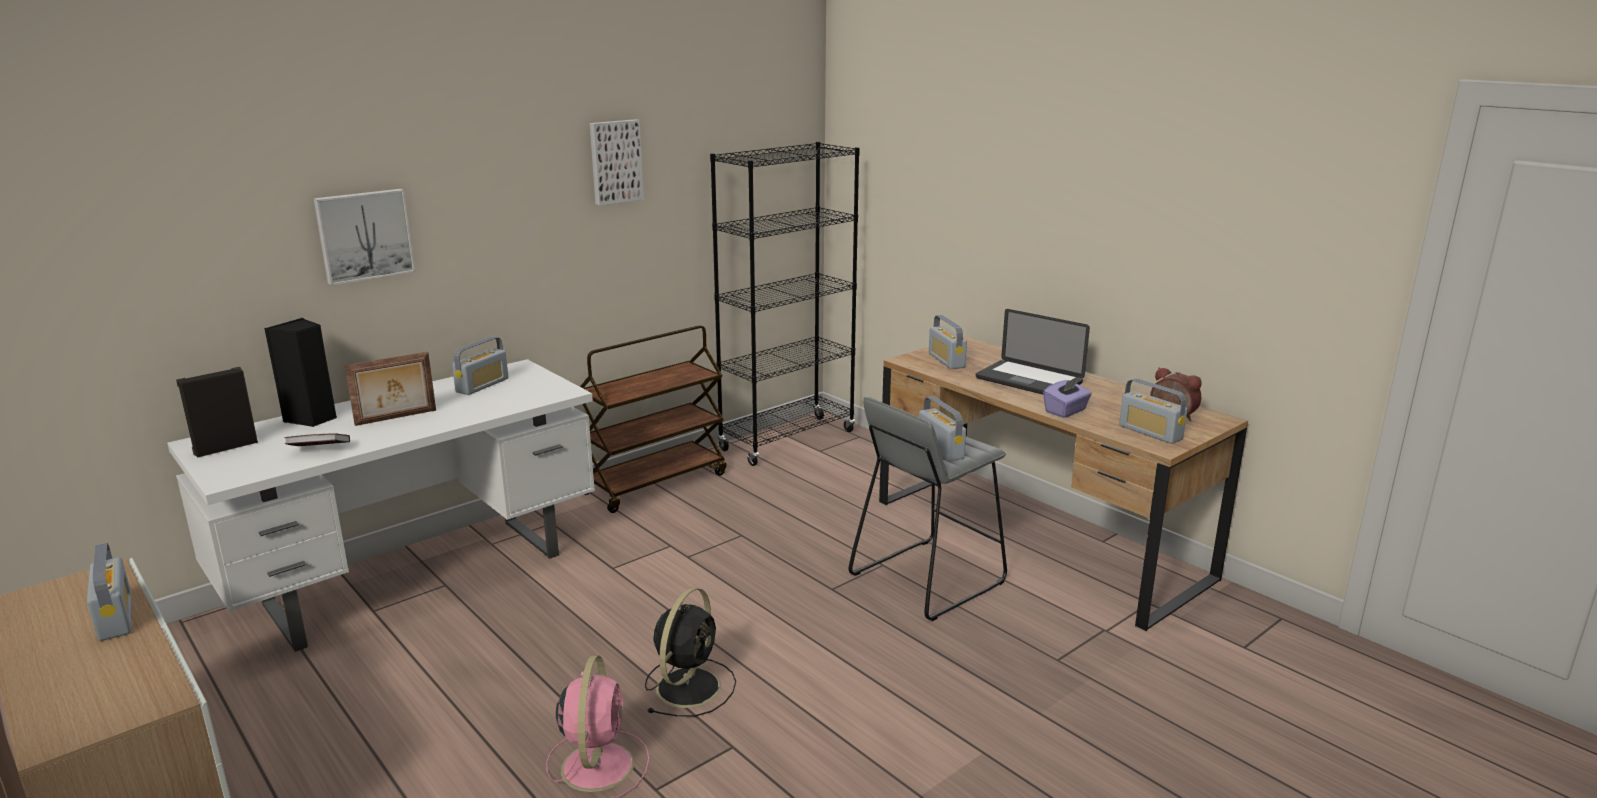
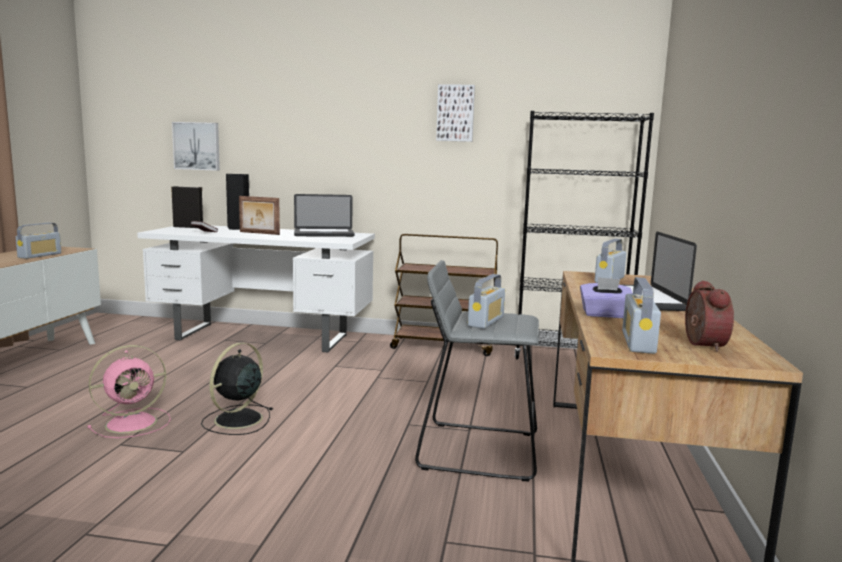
camera: 50 degrees right, 10 degrees down
(364, 235) = (290, 136): picture -> picture (197, 146)
(482, 385) = (324, 234): radio -> laptop
(689, 686) = (237, 420): black fan -> black fan turned 135 degrees clockwise

